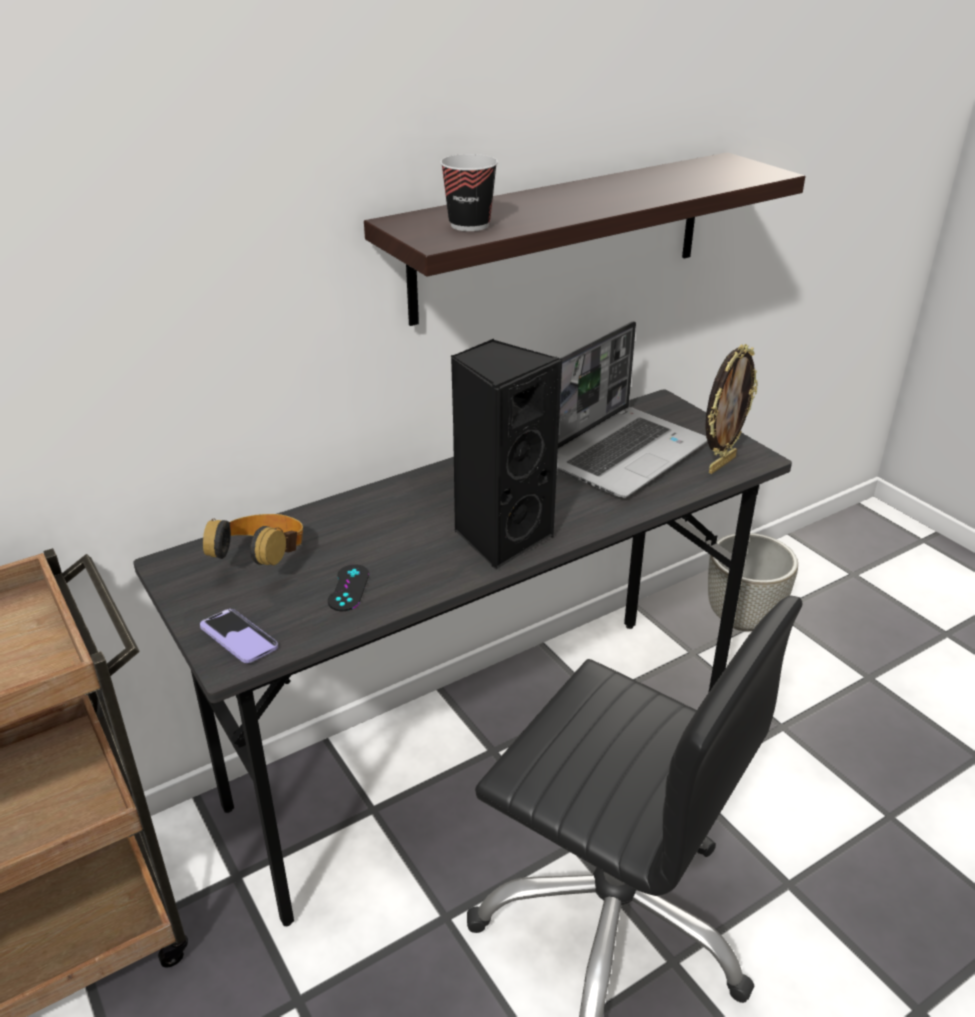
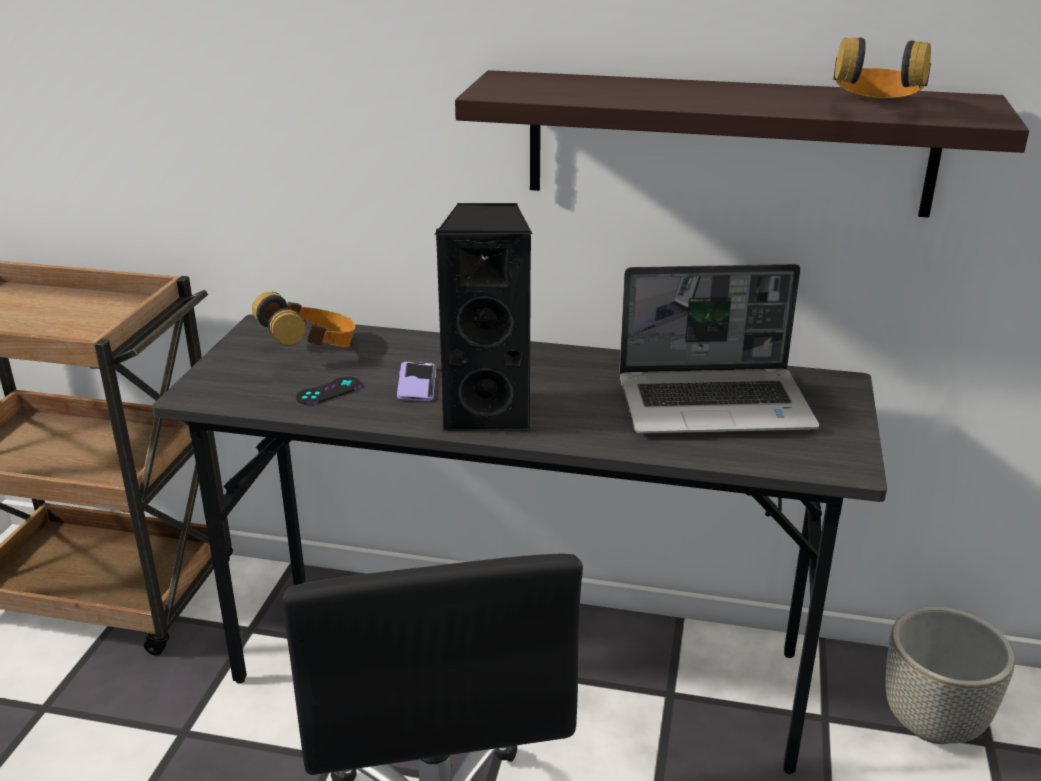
camera: 45 degrees right, 5 degrees down
(239, 638) = (218, 385): phone -> phone (417, 383)
(469, 225) = (549, 89): cup -> none
(701, 181) = (875, 108): none -> headphones
(720, 464) = (798, 455): picture frame -> none

